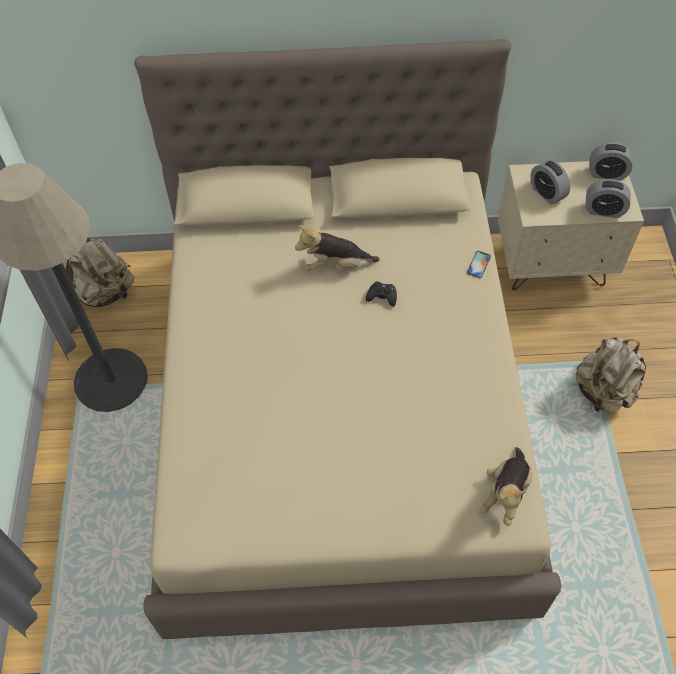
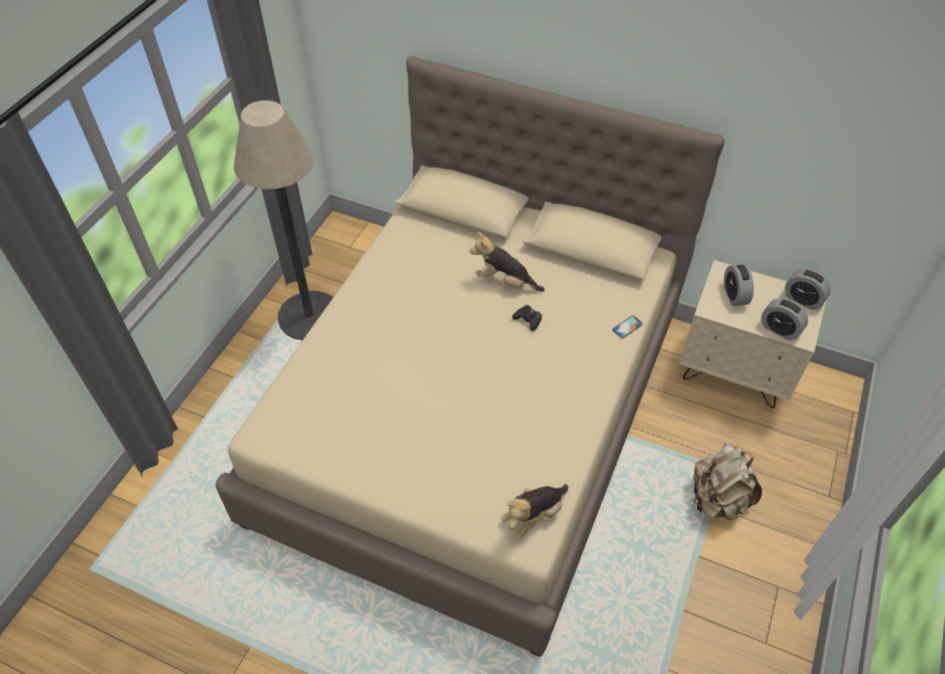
camera: 25 degrees right, 5 degrees down
(105, 293) = (343, 249): beige backpack -> none

